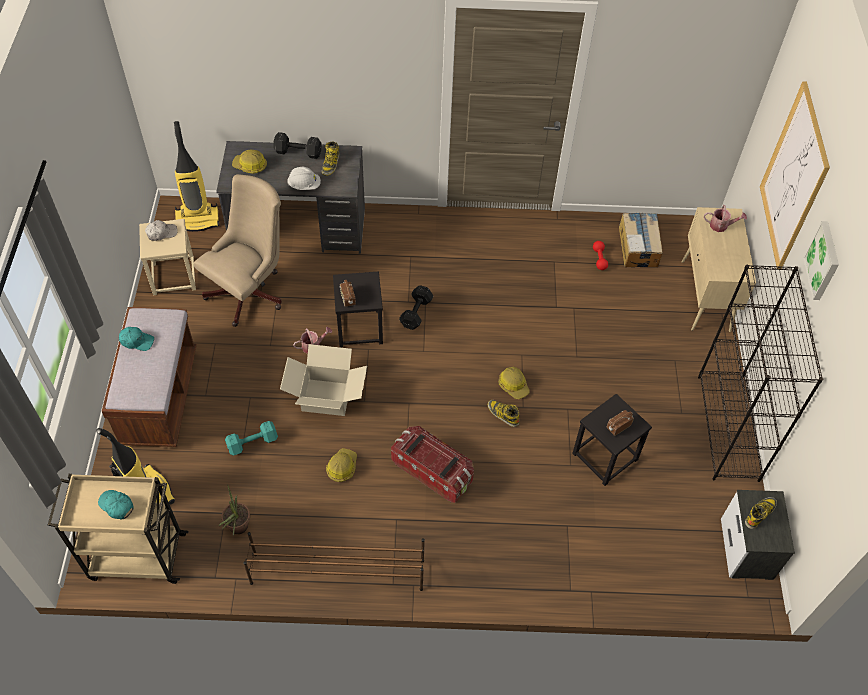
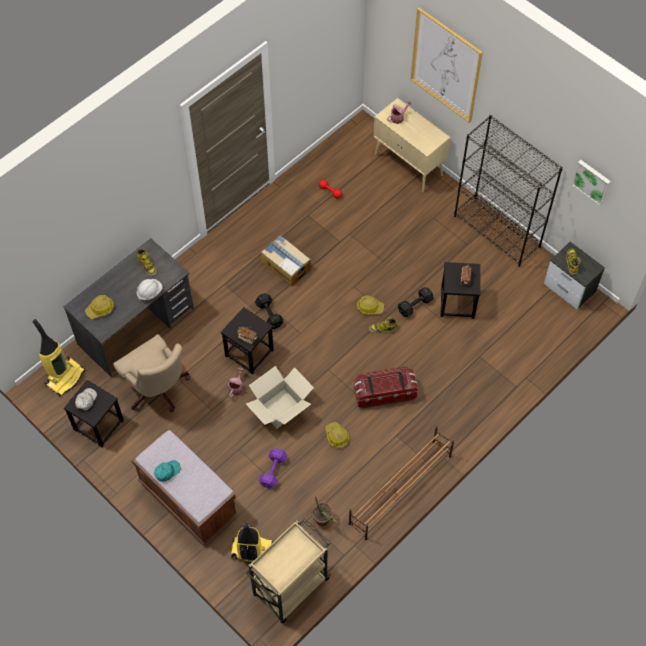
camera: 45 degrees left, 5 degrees up
(116, 506) = (292, 555): turquoise cap -> none
(173, 276) = (98, 425): beige stool -> black stool
(250, 291) = (158, 390): beige office chair -> beige office chair turned 150 degrees clockwise
(251, 443) = (272, 472): turquoise dumbbell -> purple dumbbell
(299, 152) = (119, 275): black dumbbell -> black dumbbell (416, 305)
(638, 246) = (342, 165): cardboard box -> cardboard box (286, 265)
(823, 261) = (514, 104): picture -> picture (592, 181)

